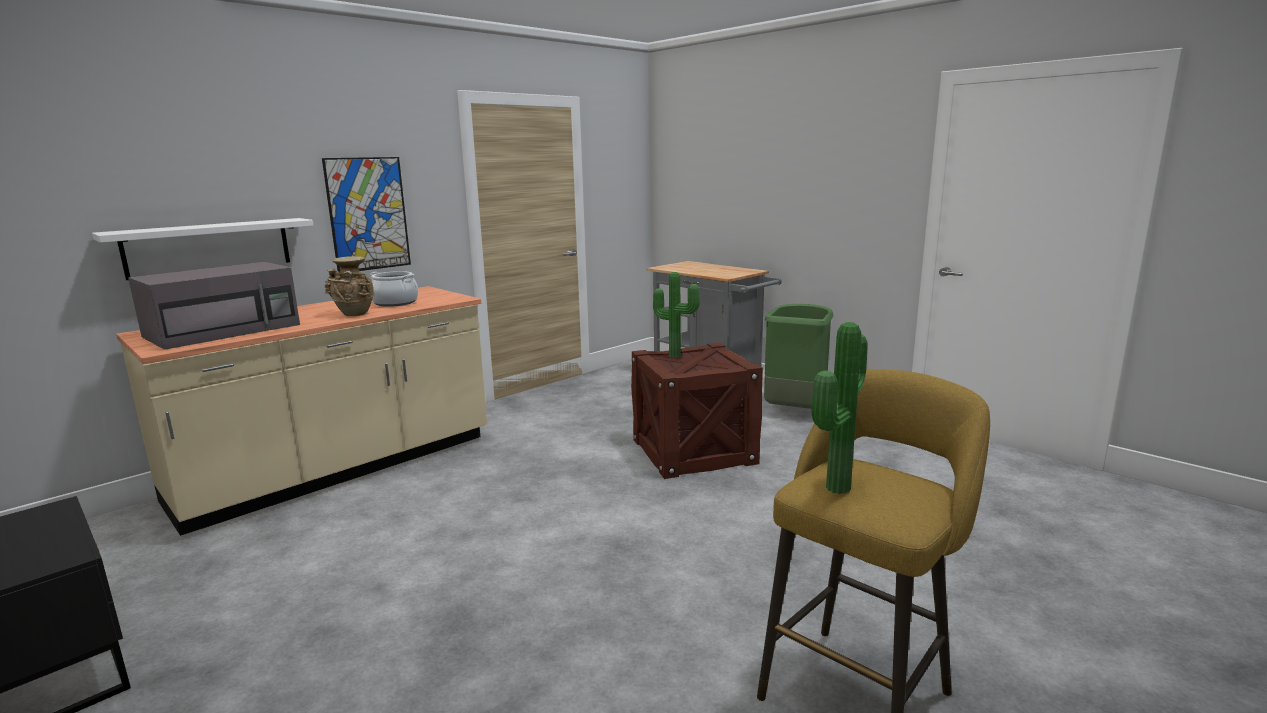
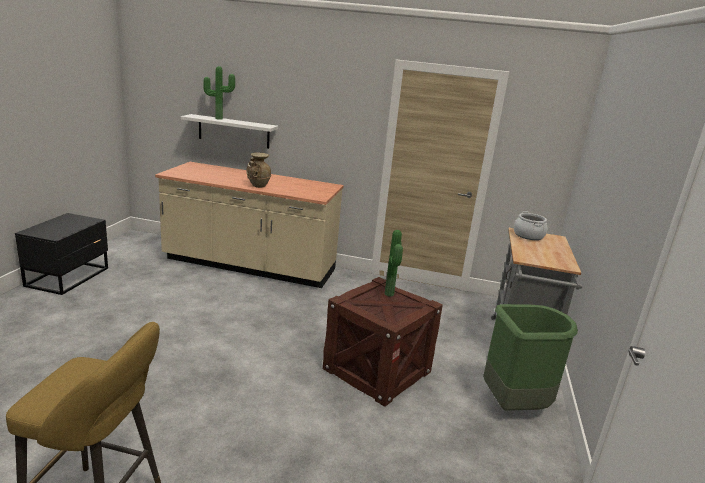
camera: 55 degrees right, 5 degrees up
(225, 330) = (207, 174): grey microwave -> none
(368, 214) = (316, 131): picture -> none
(395, 303) = (292, 187): cooking pot -> cooking pot (528, 235)
(833, 487) = (76, 370): potted plant -> potted plant (219, 118)

